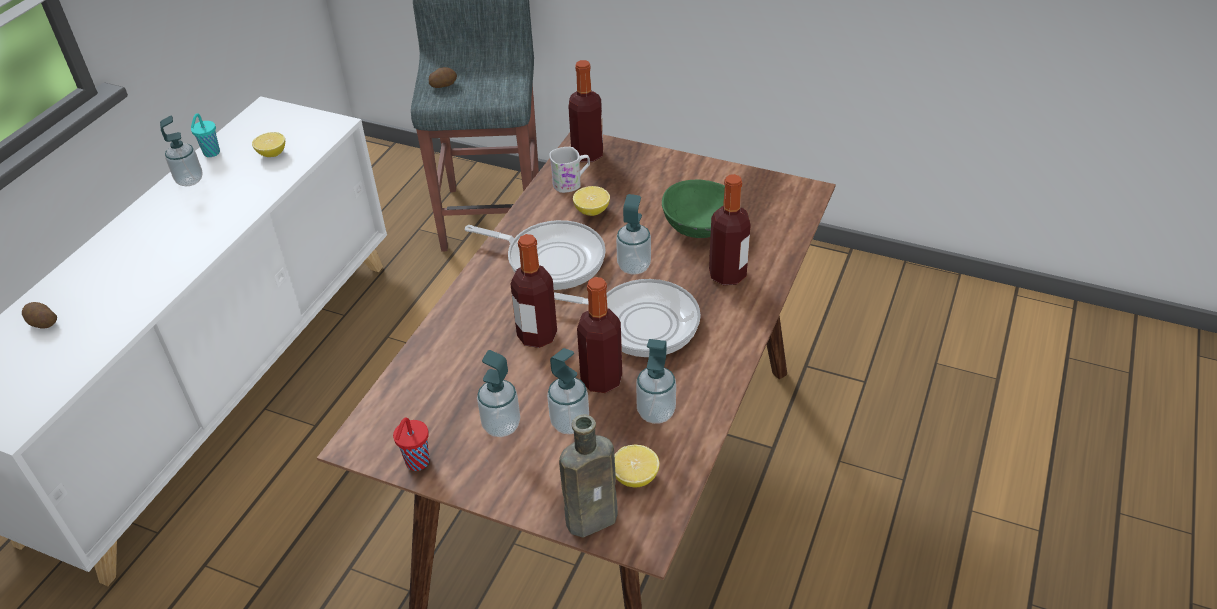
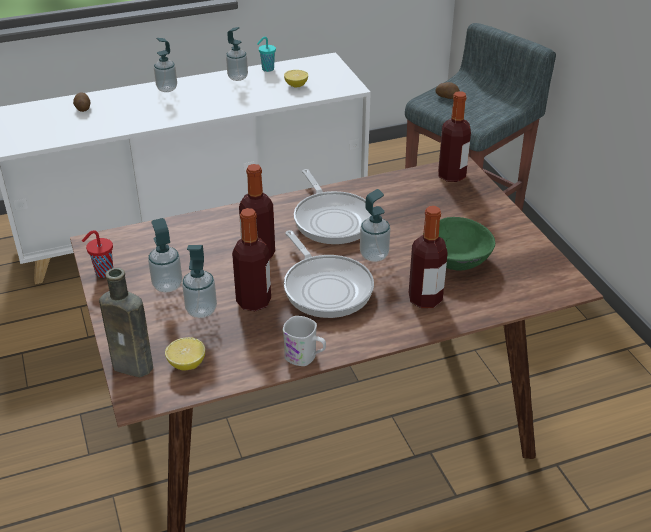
camera: 45 degrees right, 5 degrees down
(571, 183) = (414, 186): white mug -> white mug (305, 357)
(592, 211) = (400, 209): lemon -> none
(656, 412) = (253, 341): soap dispenser -> soap dispenser (167, 88)

